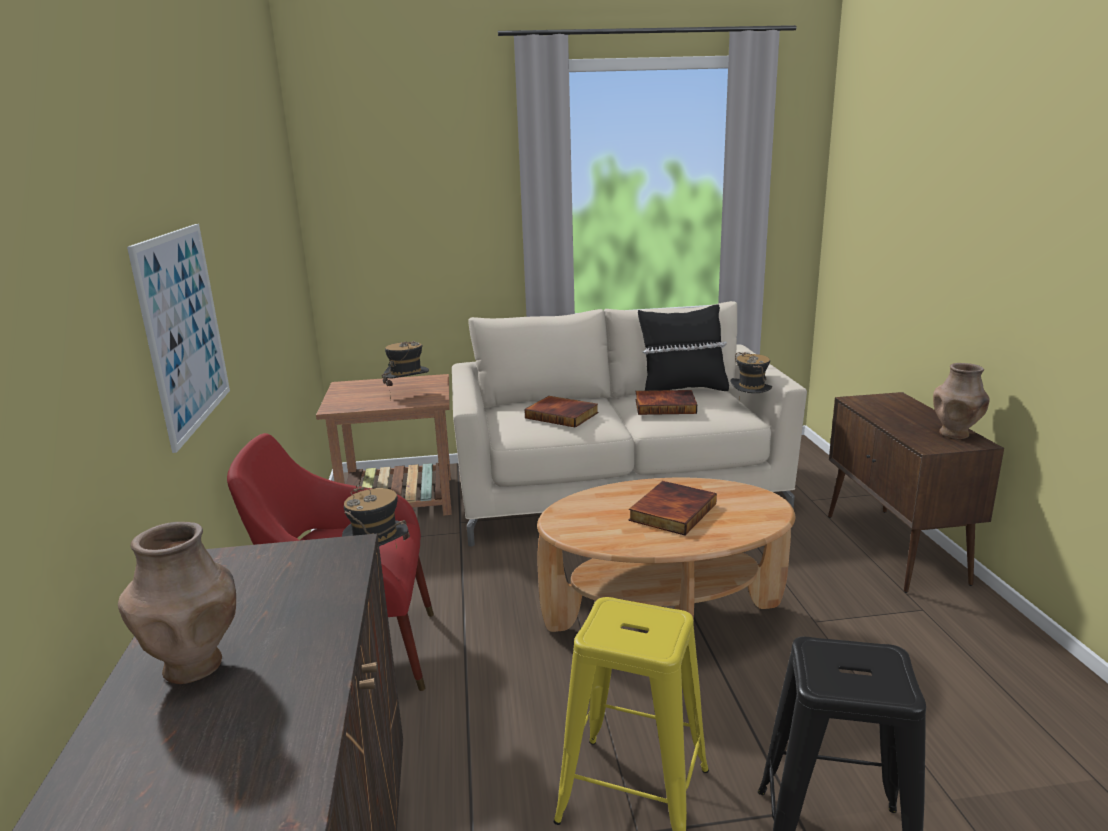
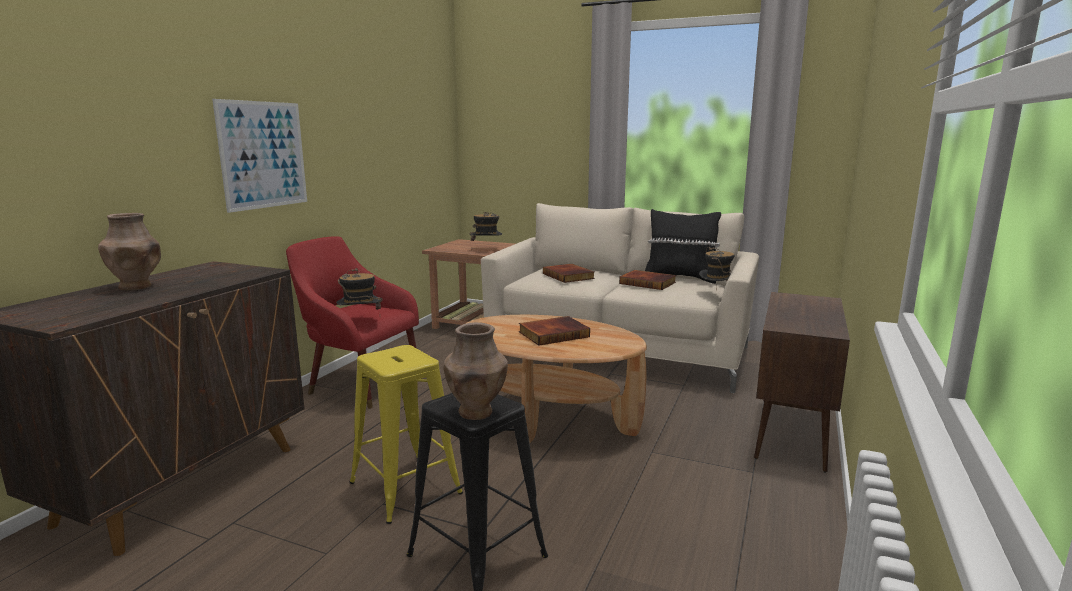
camera: 30 degrees right, 5 degrees down
(955, 434) = (823, 325): brown vase -> brown vase (476, 413)

